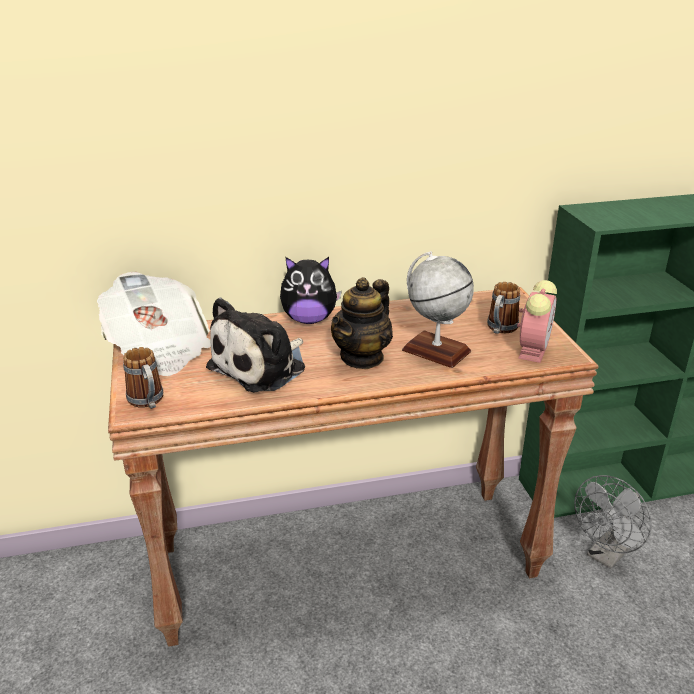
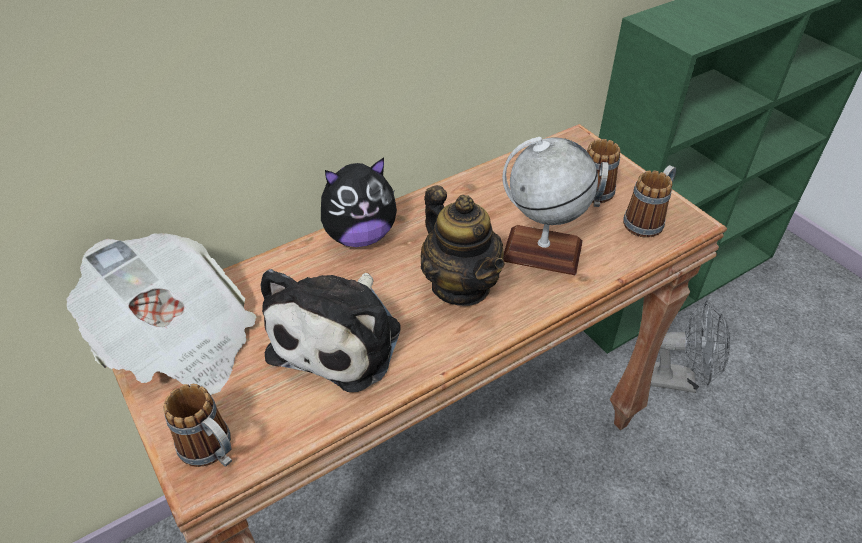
camera: 20 degrees left, 15 degrees up
(362, 357) = (460, 286): teapot -> teapot turned 45 degrees counterclockwise
(533, 349) = (647, 220): alarm clock -> mug
(606, 555) = (679, 380): grey fan -> grey fan turned 105 degrees counterclockwise

